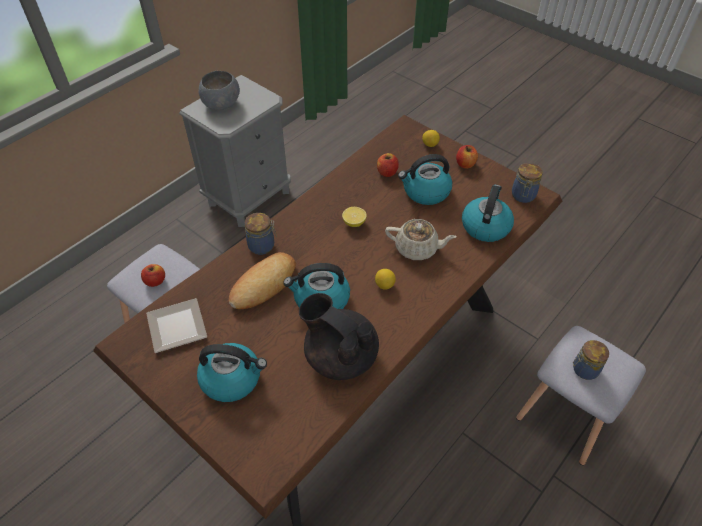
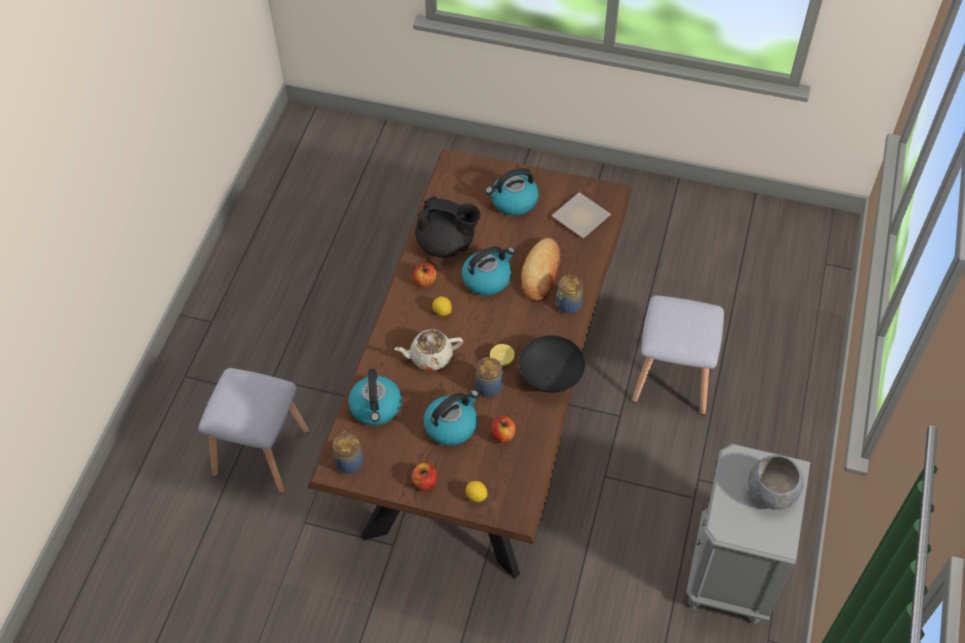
camera: 155 degrees right, 5 degrees up
(155, 281) = (677, 319): apple -> apple (425, 281)
(322, 197) = (549, 376): none -> black bowl
(584, 369) = (255, 393): jar -> jar (490, 386)

